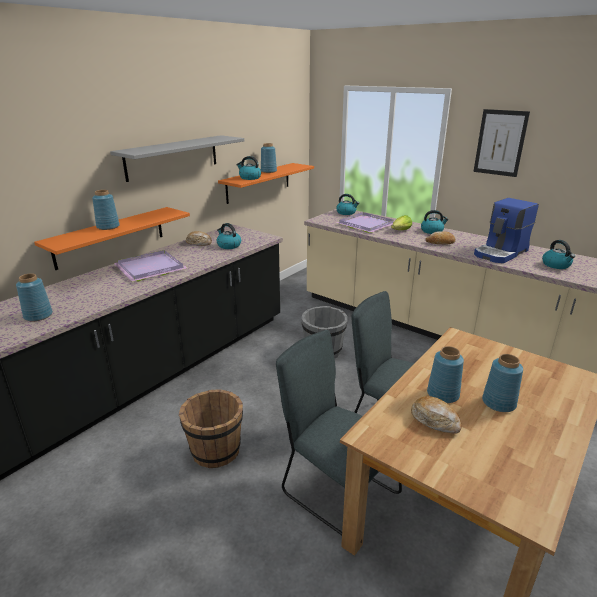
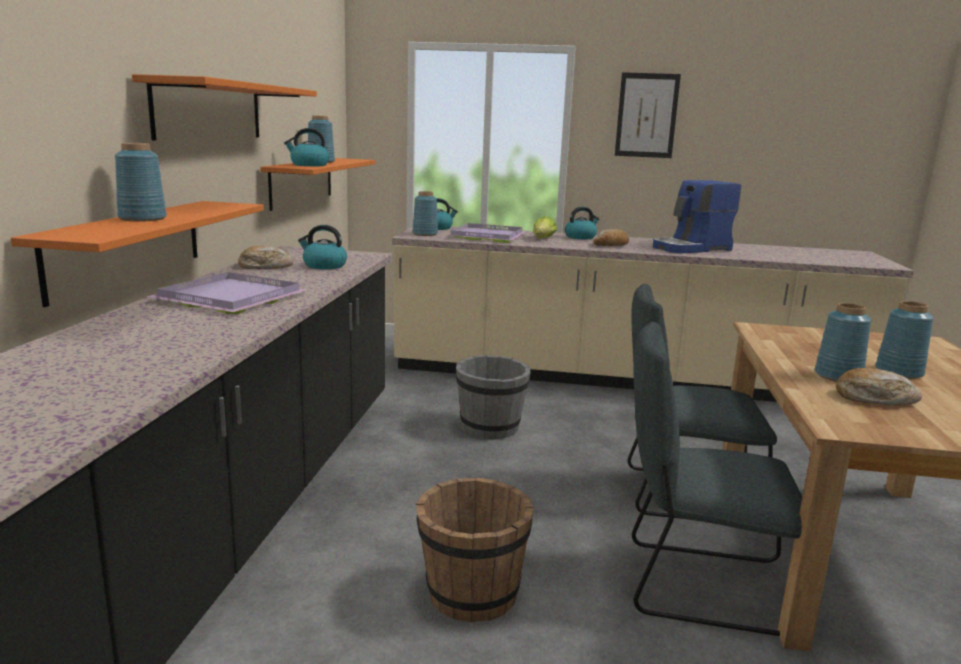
camera: 30 degrees left, 10 degrees down
(39, 316) = (103, 376): blue vase -> blue vase (425, 234)
(172, 157) = (210, 110): grey shelf -> orange shelf
(501, 253) = (691, 248): coffee machine -> coffee machine turned 45 degrees clockwise
(556, 265) = (762, 253): kettle -> none

